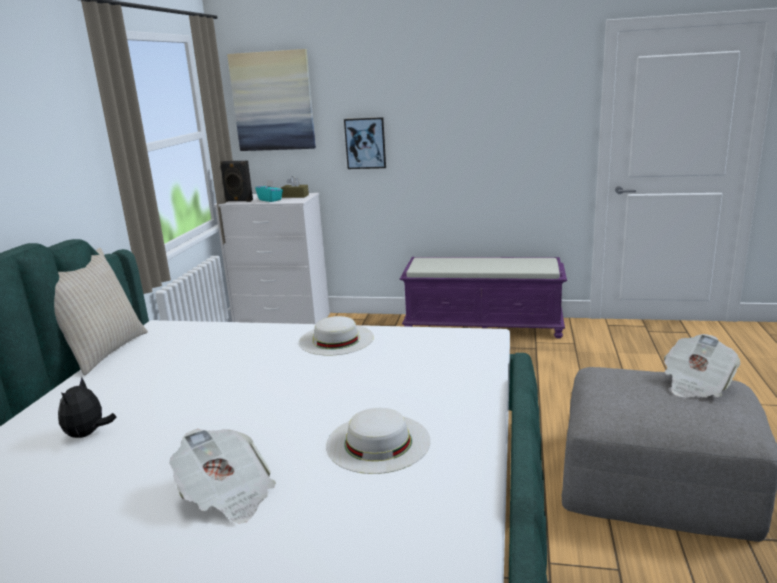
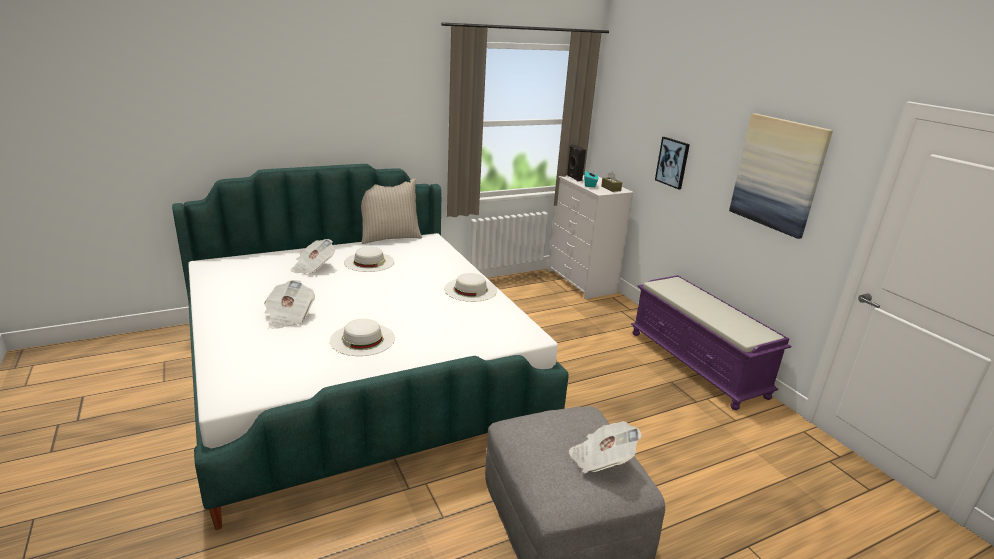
camera: 50 degrees right, 5 degrees up
(88, 434) = (313, 267): plush toy -> newspaper
(152, 384) = (369, 262): none -> white hat
(273, 101) = (626, 107): picture -> picture (778, 174)

